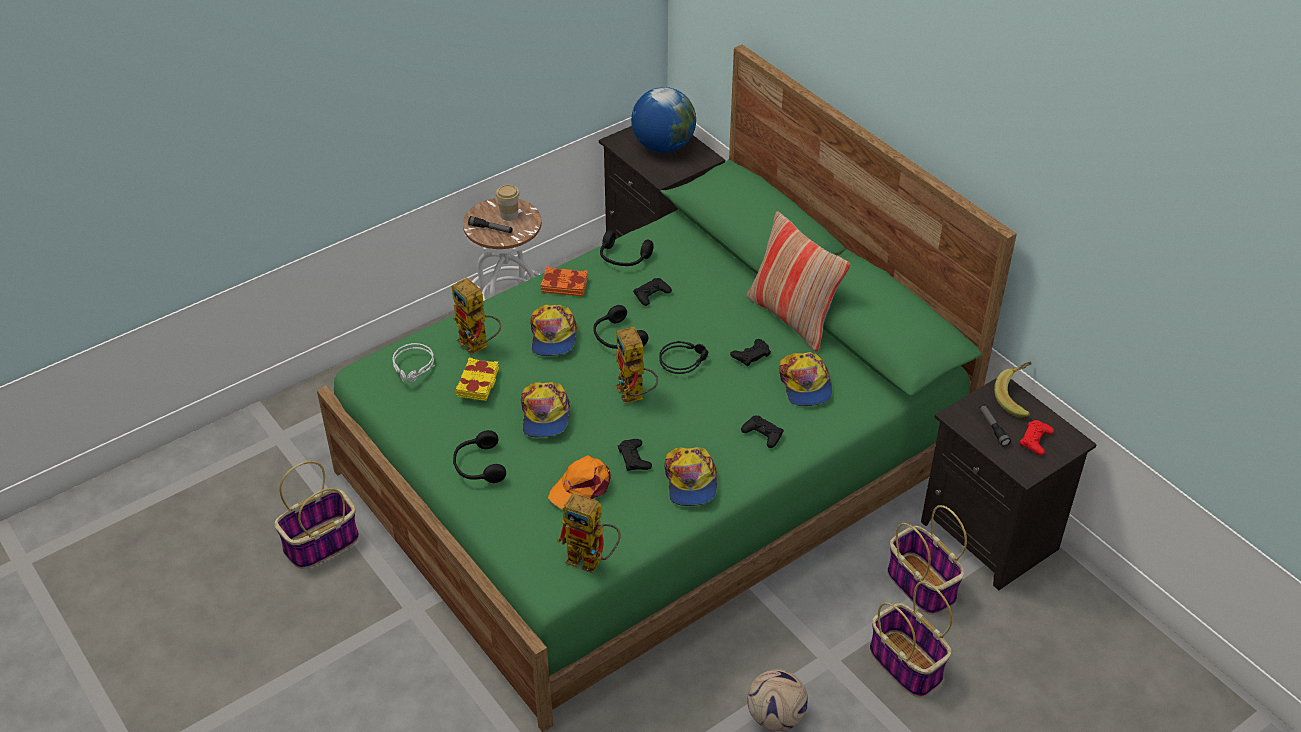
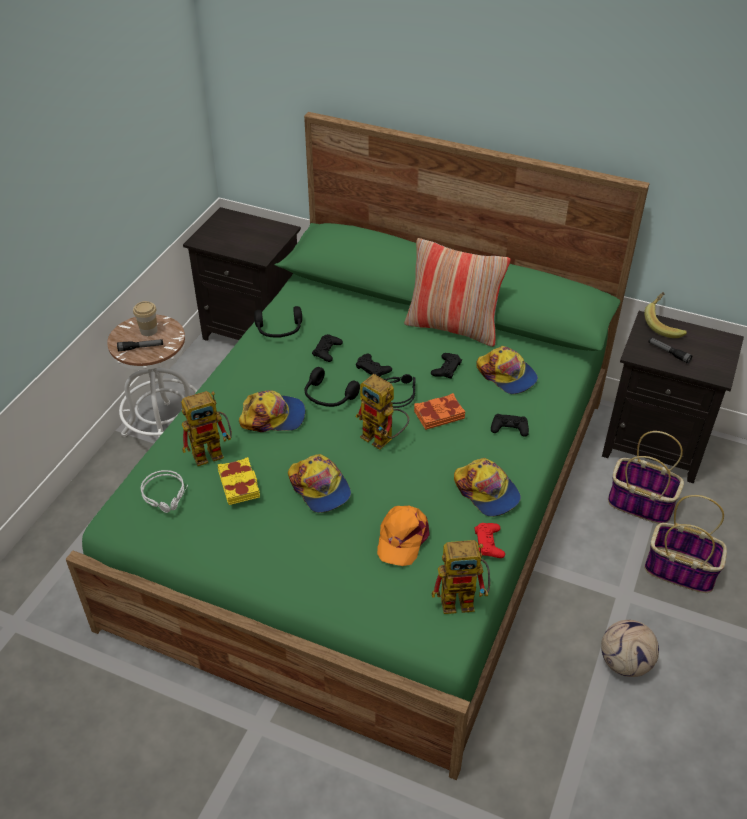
camera: 30 degrees left, 0 degrees up
(321, 544) = (126, 707): basket -> none
(478, 346) = (213, 451): toy robot -> toy robot turned 45 degrees counterclockwise
(478, 466) = (295, 560): black headphones -> none
(553, 336) = (273, 416): cap -> cap turned 60 degrees counterclockwise
(564, 285) = (246, 370): orange book -> orange book (438, 414)
(634, 458) = (425, 493): black game controller -> black game controller (373, 369)
(663, 146) = (242, 232): globe -> none
(1036, 440) = (704, 350): red game controller -> red game controller (489, 543)

